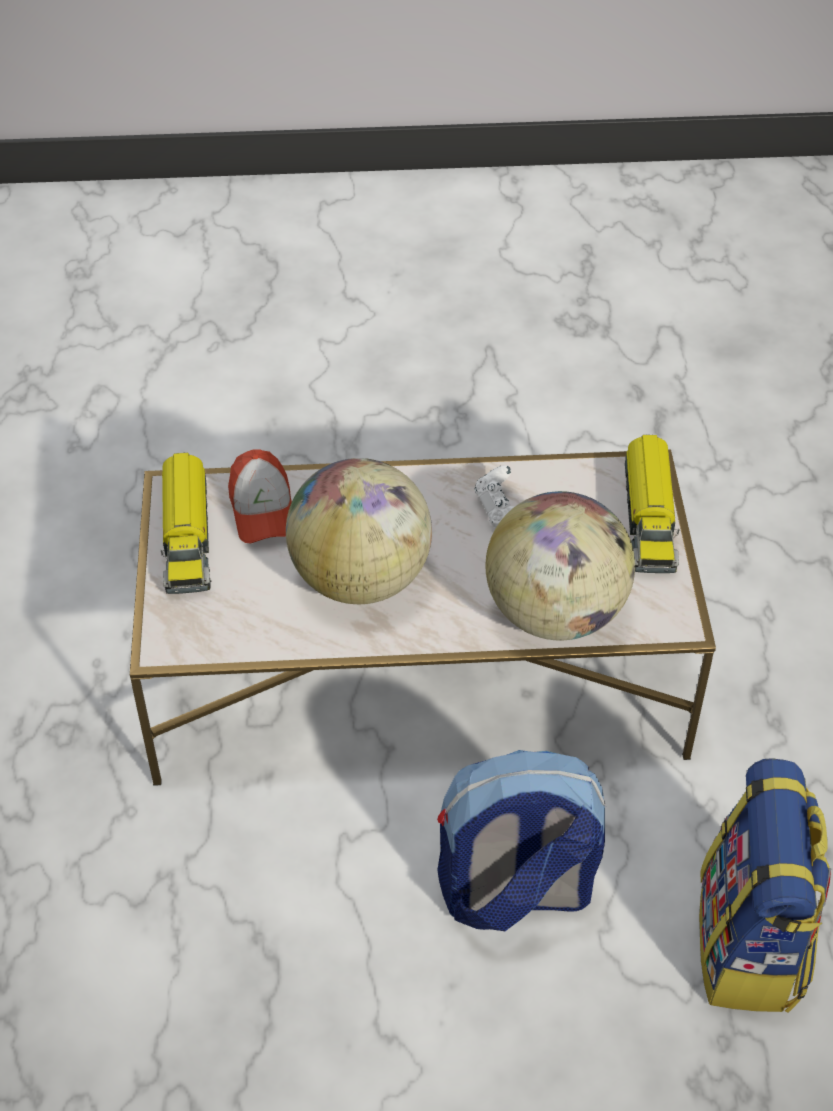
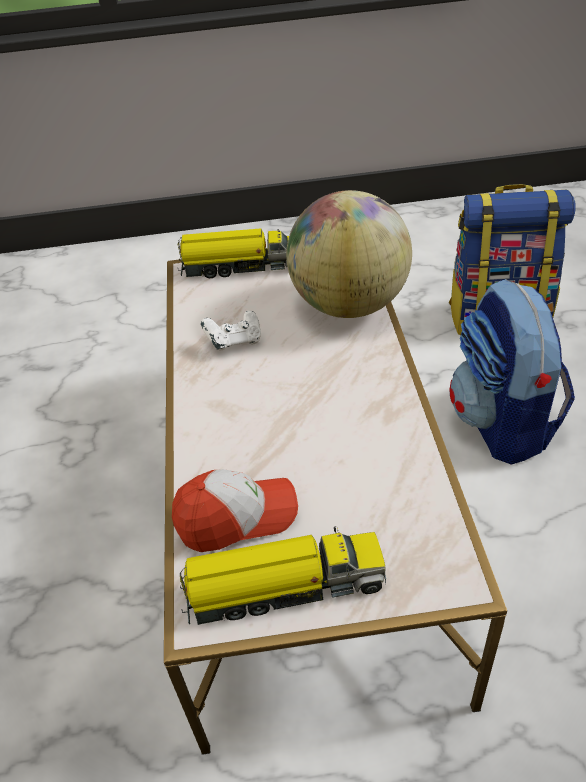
camera: 90 degrees left, 5 degrees down
(361, 578) = (328, 424): globe -> none

